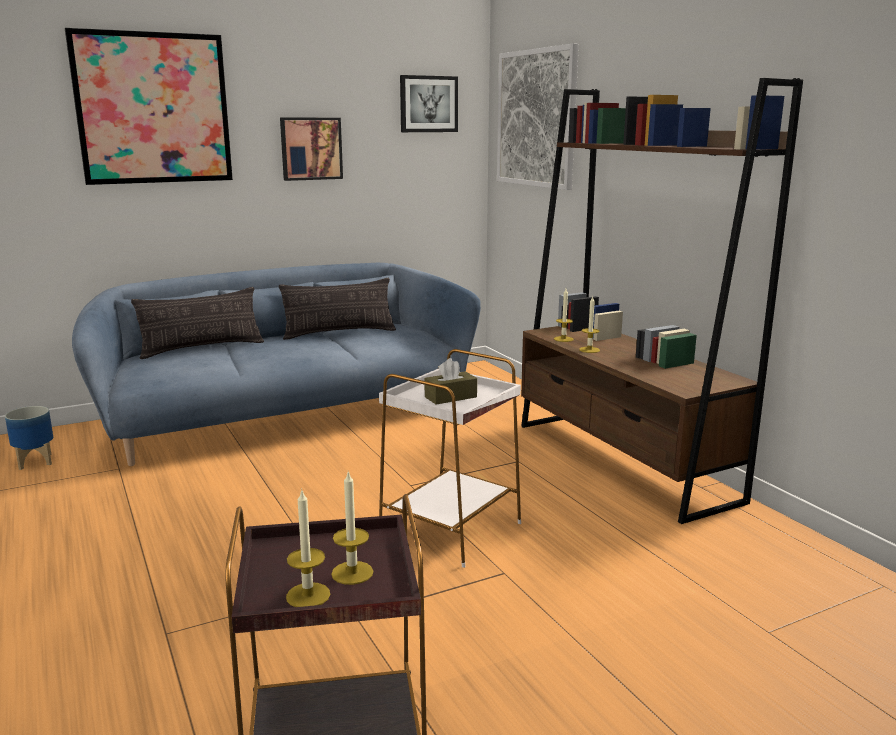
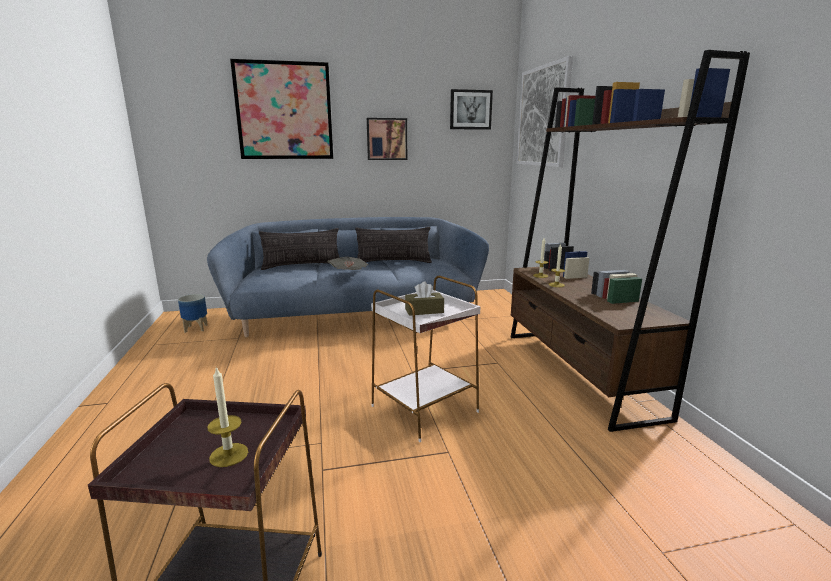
camera: 15 degrees right, 0 degrees up
(286, 356) = (349, 274): none -> newspaper
(308, 595) = (176, 471): candle -> none

